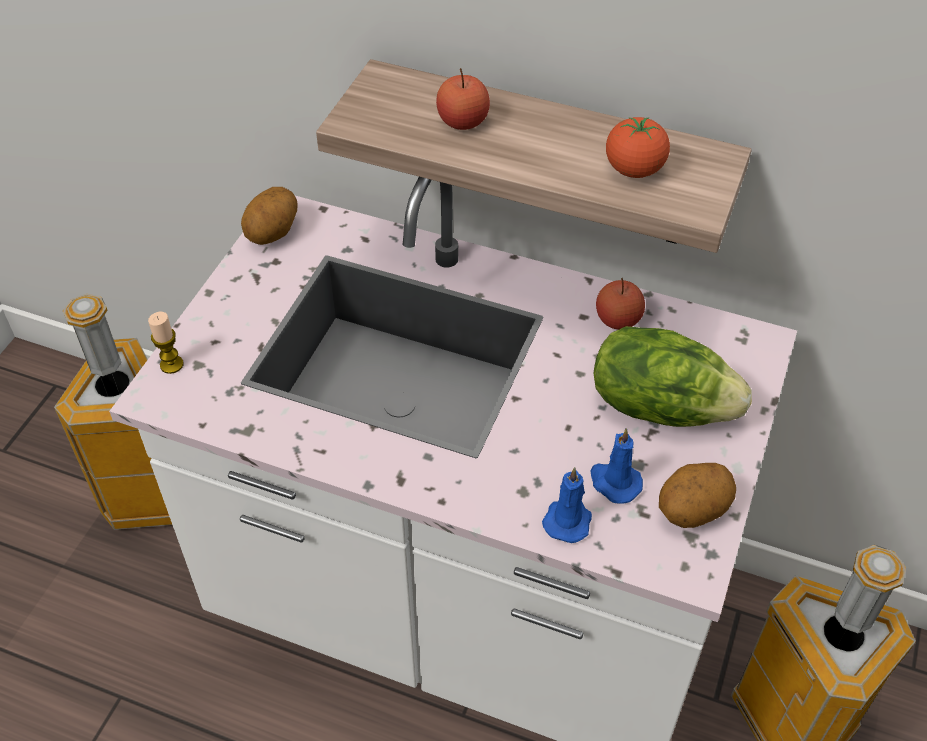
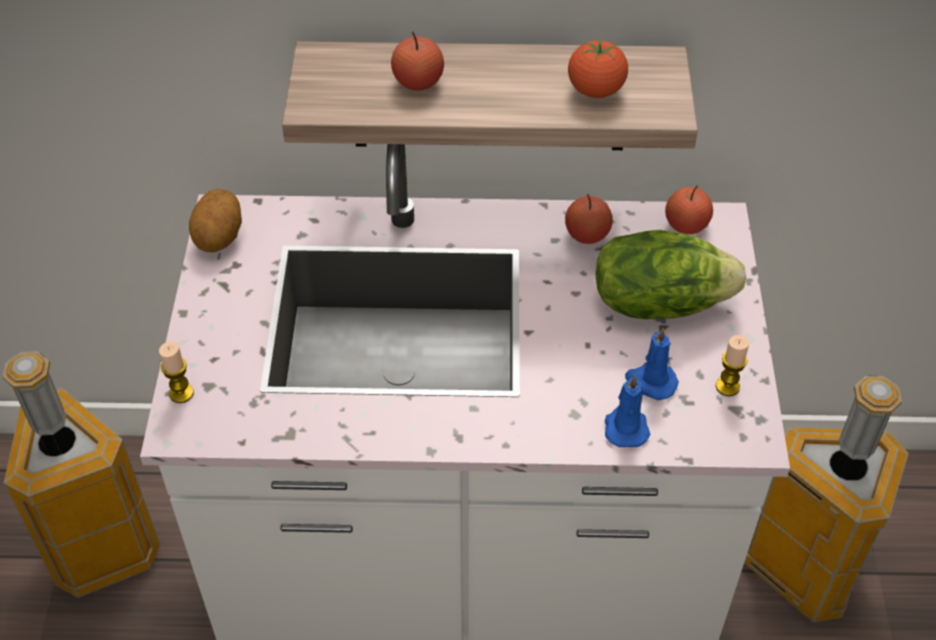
camera: 20 degrees left, 0 degrees up
(692, 510) = (727, 386): potato -> candle
(723, 337) = (686, 225): none -> apple

